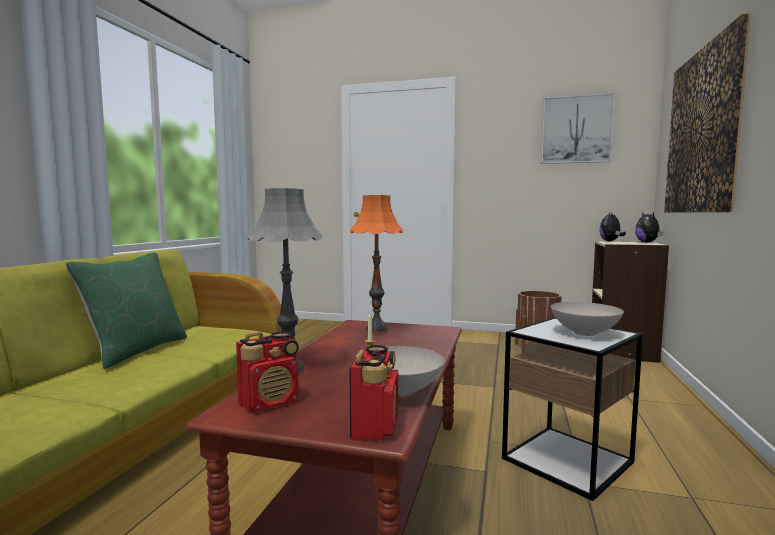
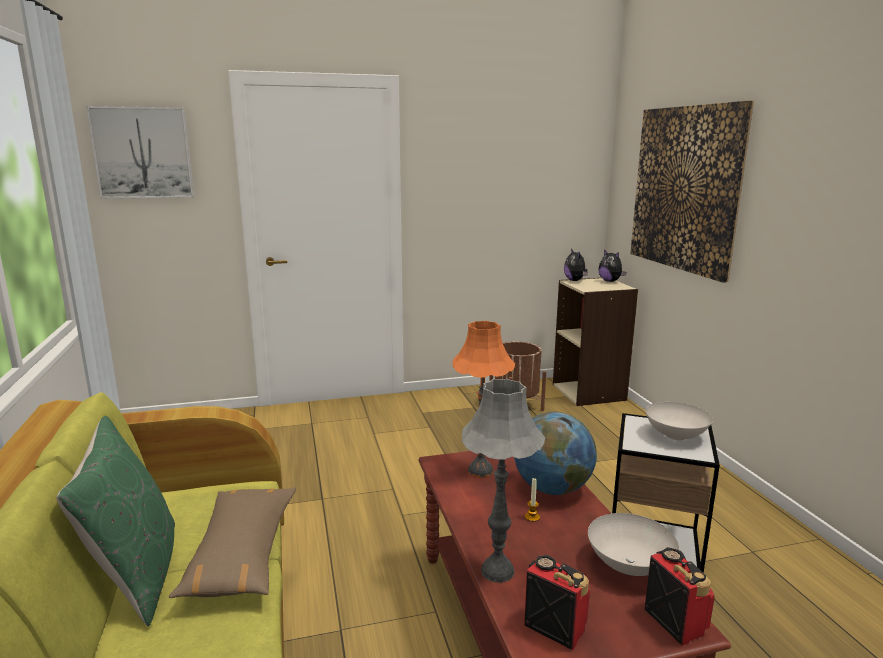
camera: 30 degrees left, 10 degrees up
(197, 354) = (241, 553): none -> brown pillow
(270, 402) = (554, 627): radio -> radio turned 75 degrees counterclockwise
(416, 346) = (552, 488): none -> globe
(576, 129) = (536, 153): picture -> picture (143, 153)

